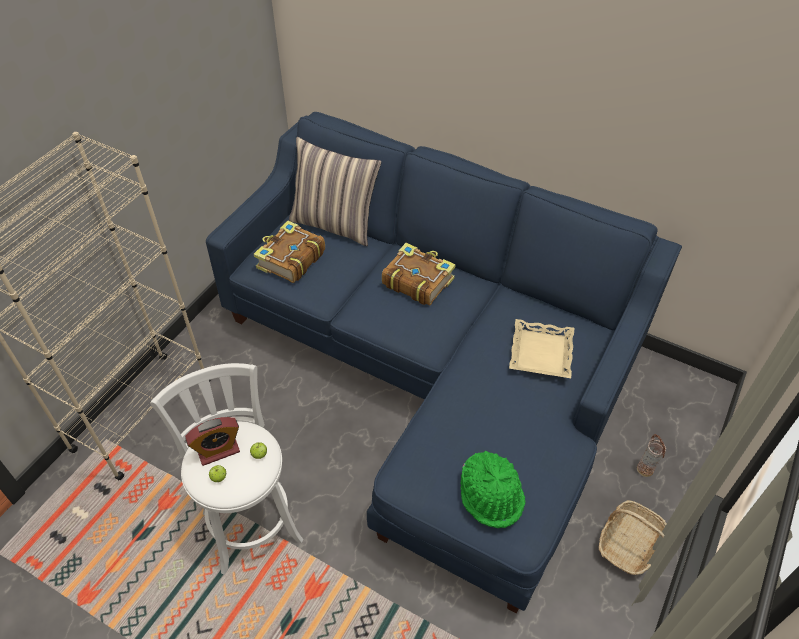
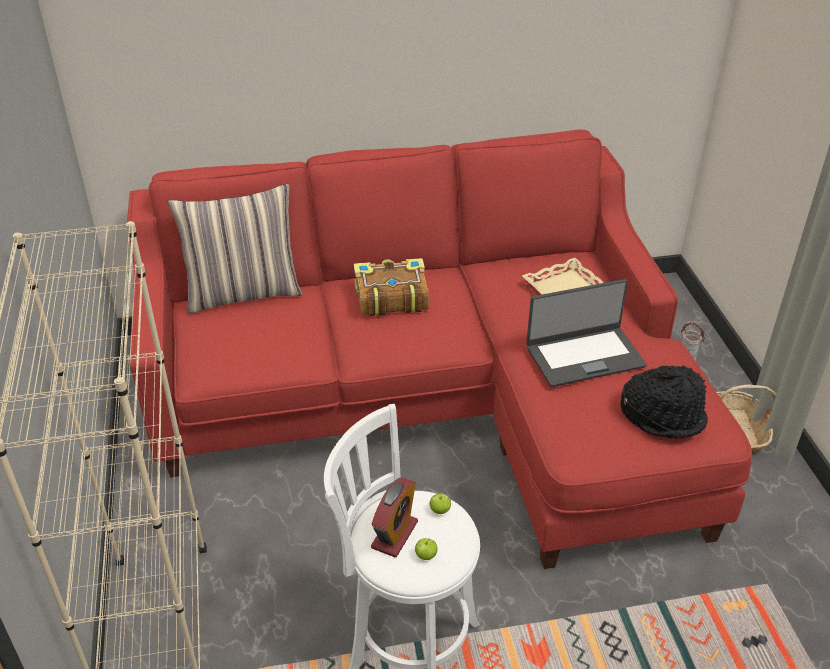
camera: 40 degrees left, 10 degrees down
(290, 260) = (236, 345): book -> none
(437, 371) = (436, 399): blue sofa -> red sofa
(491, 411) = (584, 356): none -> laptop
(491, 495) = (663, 415): green hat -> black hat

